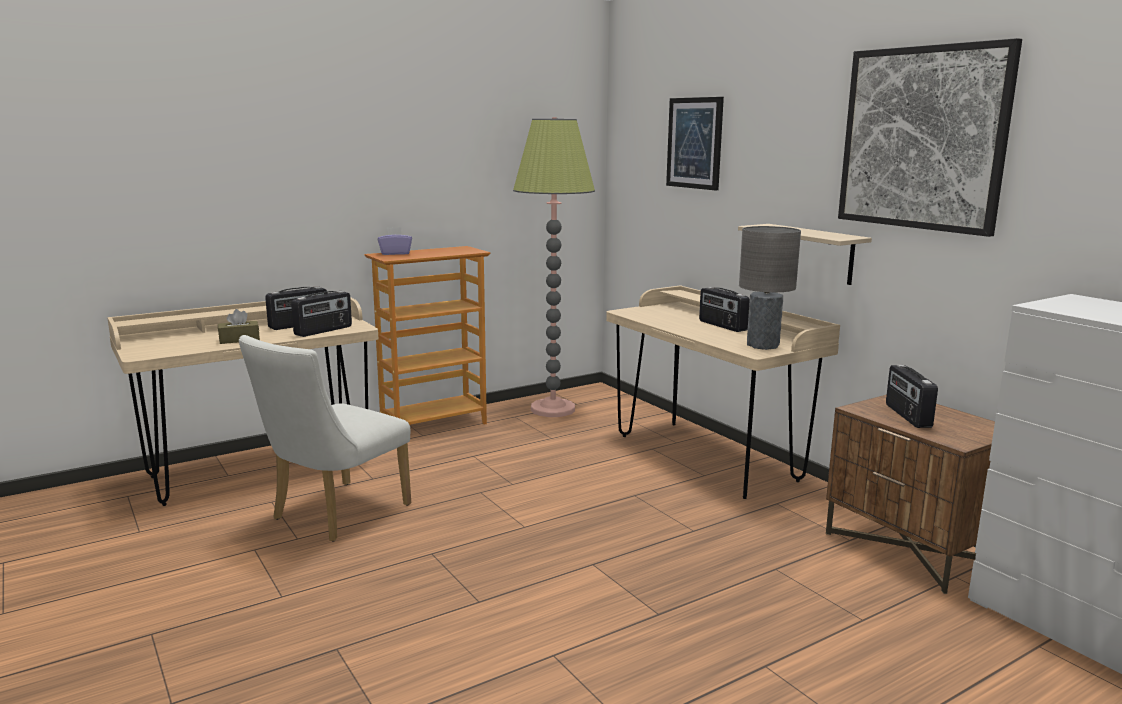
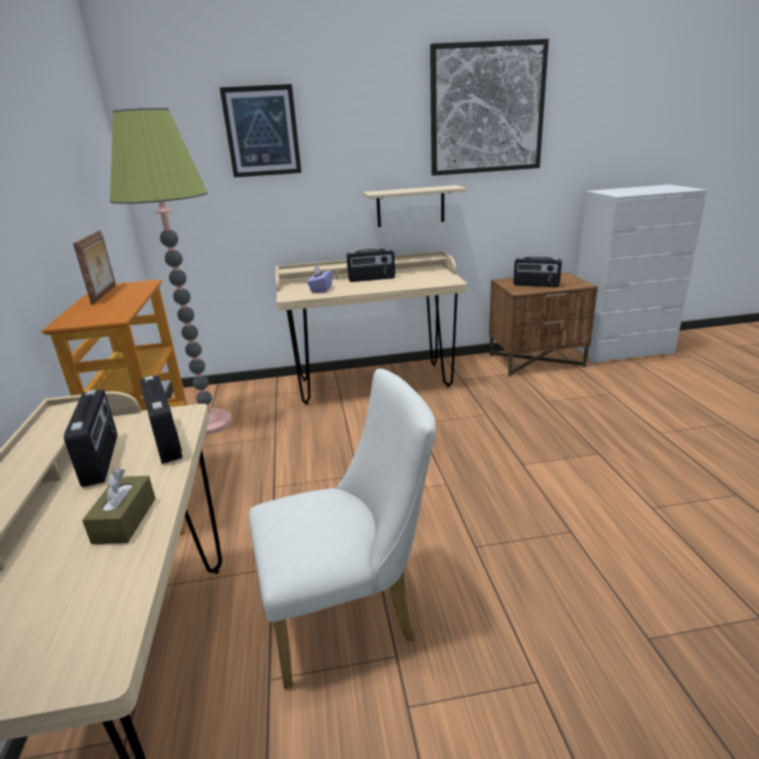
camera: 65 degrees left, 10 degrees up
(333, 515) = (350, 614): white chair -> white chair turned 75 degrees counterclockwise
(395, 253) = (78, 315): purple tissue box -> purple tissue box (321, 289)
(444, 250) = (105, 294): none -> picture frame
(763, 346) = (435, 277): grey table lamp -> none

